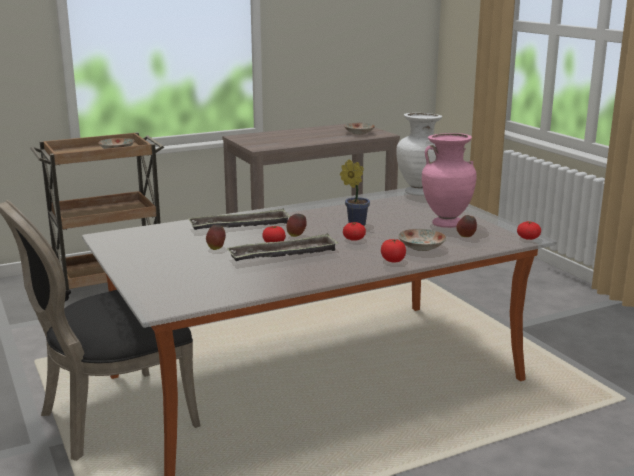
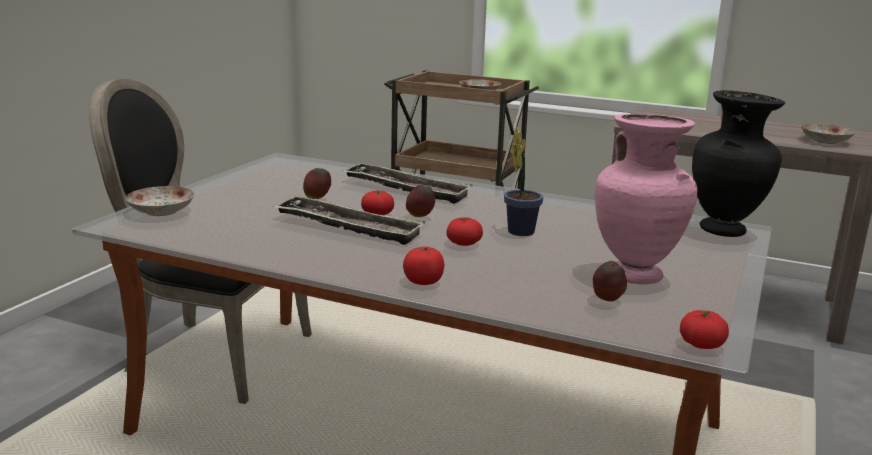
camera: 50 degrees right, 0 degrees up
(419, 193) = (725, 231): white vase -> black vase
(421, 247) = (505, 284): plate -> plate (160, 211)

